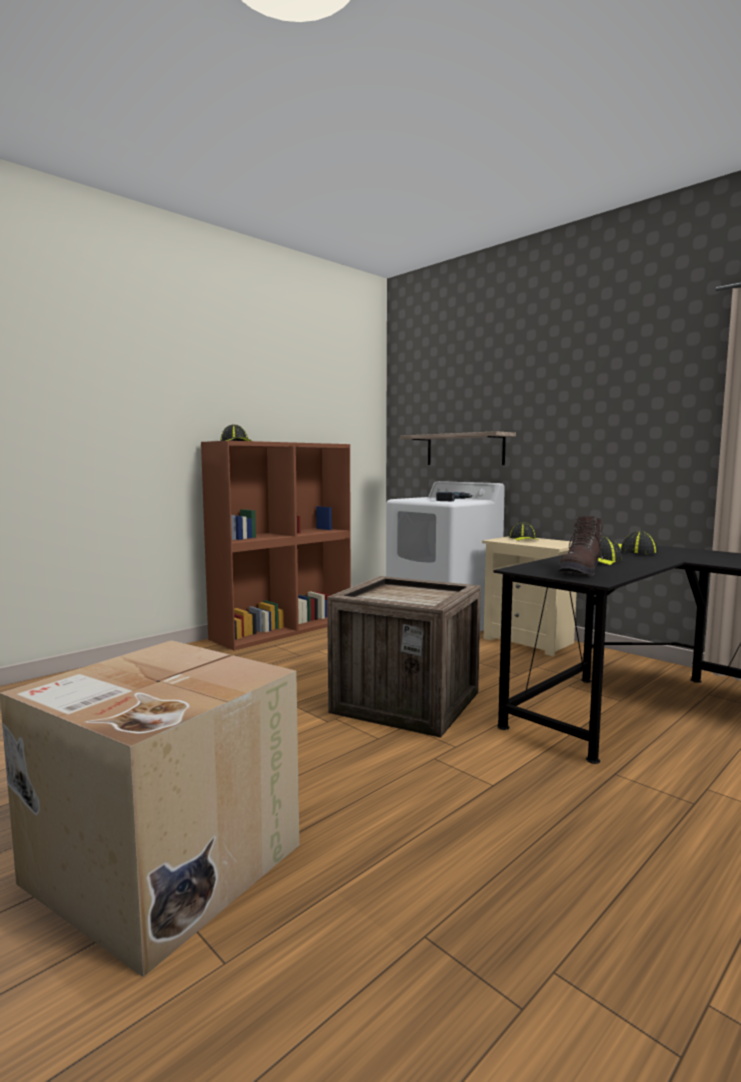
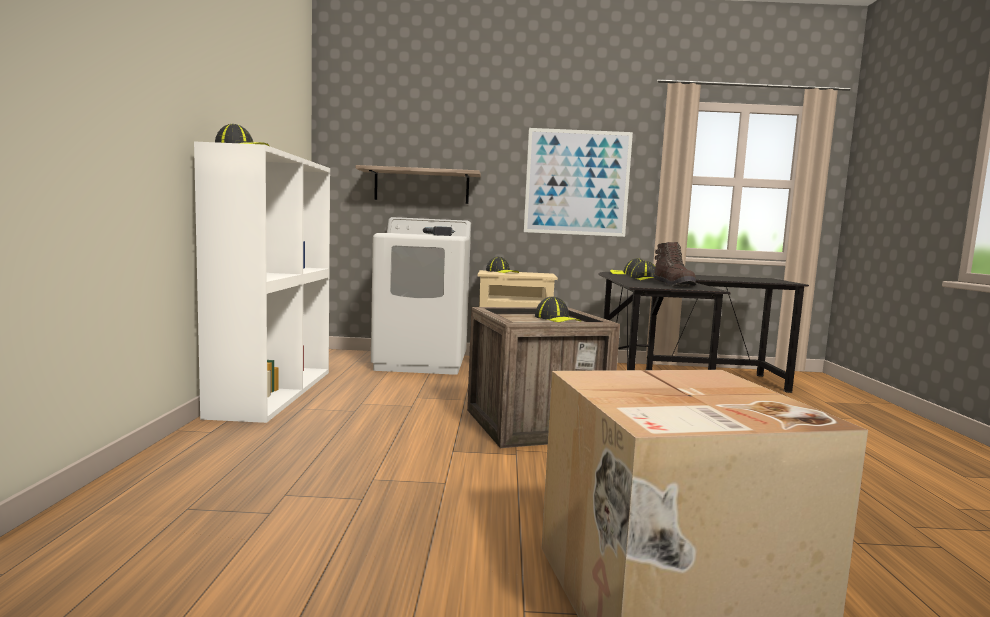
camera: 45 degrees left, 0 degrees up
(283, 629) = (273, 392): brown bookcase -> white bookcase
(428, 597) = (557, 319): none -> cap
(619, 434) = (577, 182): none -> picture

